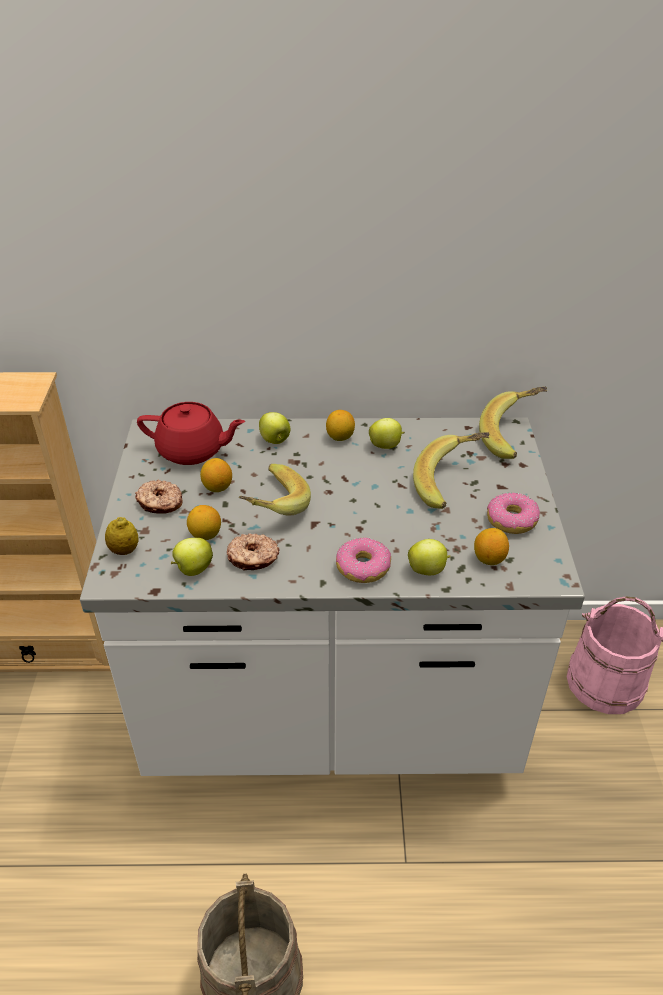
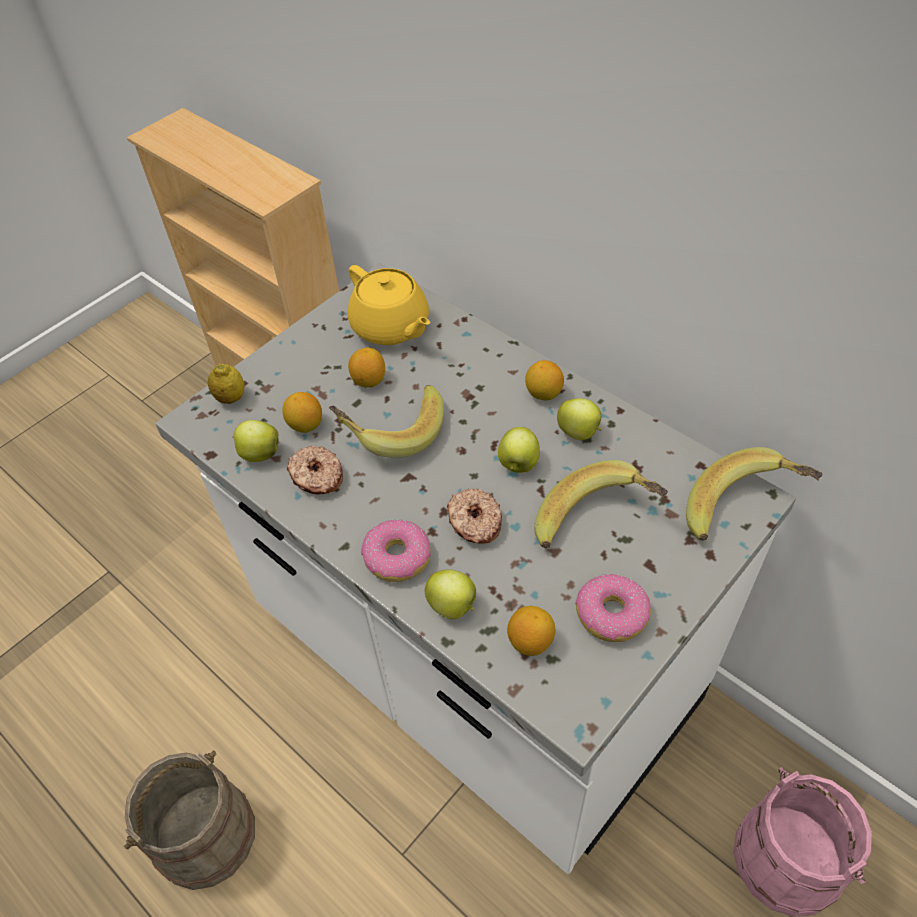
camera: 45 degrees right, 10 degrees up
(160, 503) = (306, 367): donut -> donut (474, 522)
(192, 451) = (391, 327): red teapot -> yellow teapot
(275, 440) = (476, 359): apple -> apple (518, 464)

